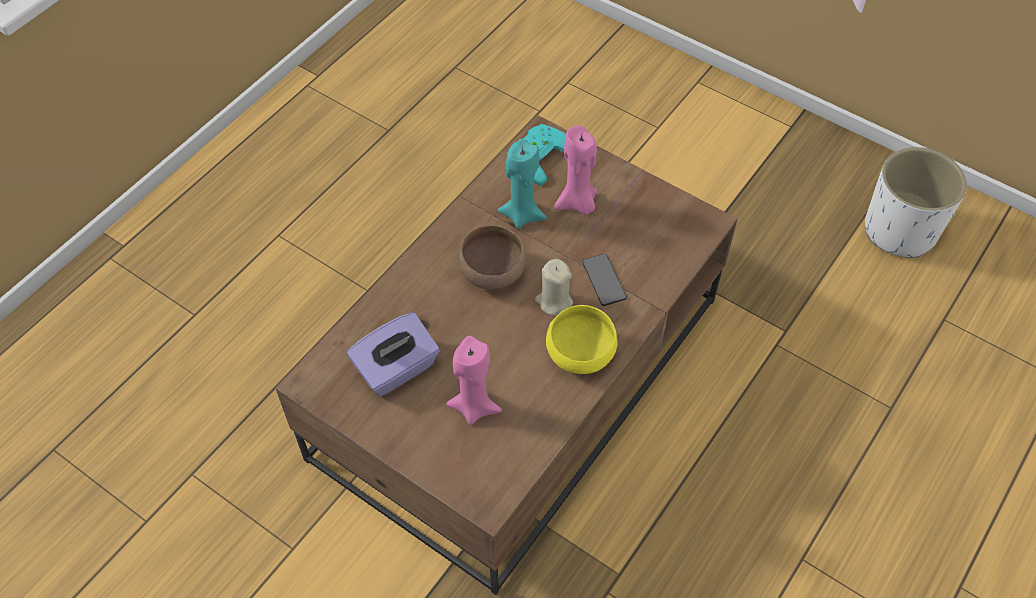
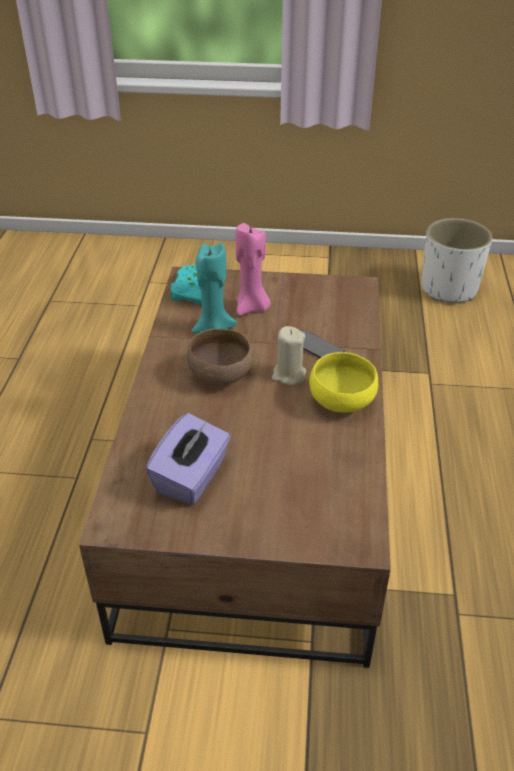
camera: 30 degrees left, 15 degrees down
(474, 406) = (286, 475): pink candle -> none

